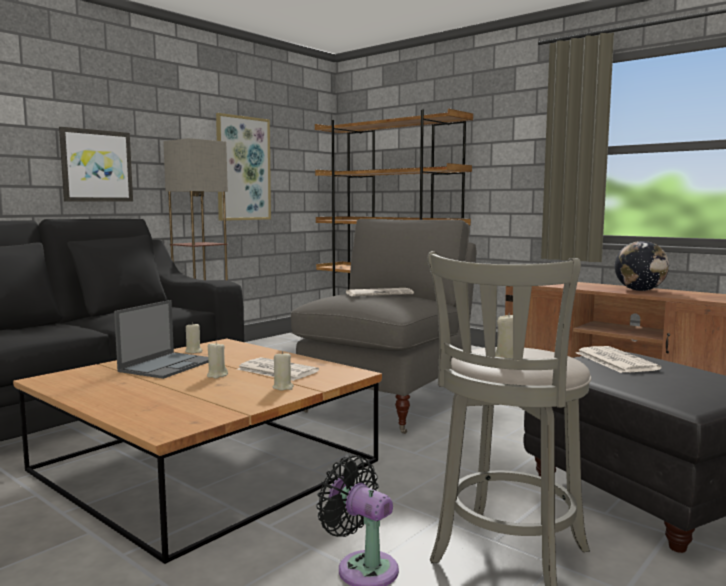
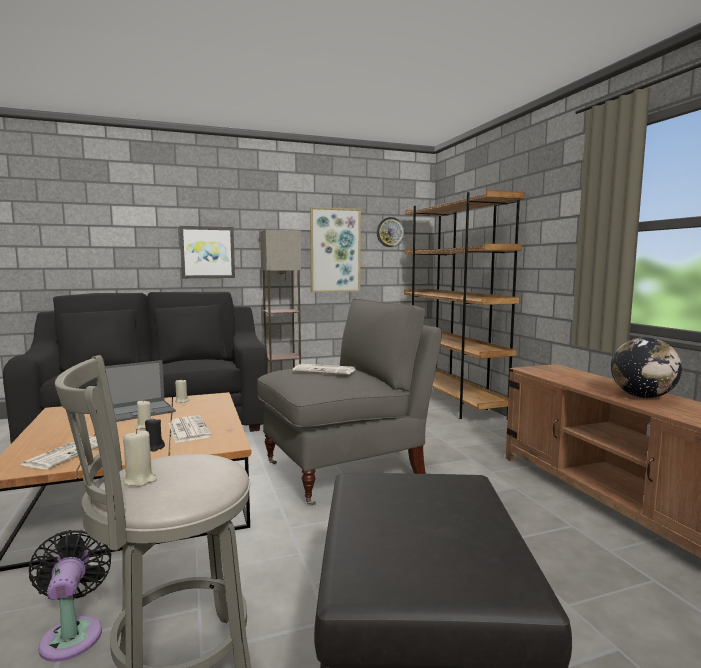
camera: 30 degrees right, 0 degrees up
(283, 387) = (154, 448): beige candle -> black candle
(296, 149) = (390, 232): none -> wall clock
(614, 361) = (425, 489): newspaper -> newspaper (67, 453)

